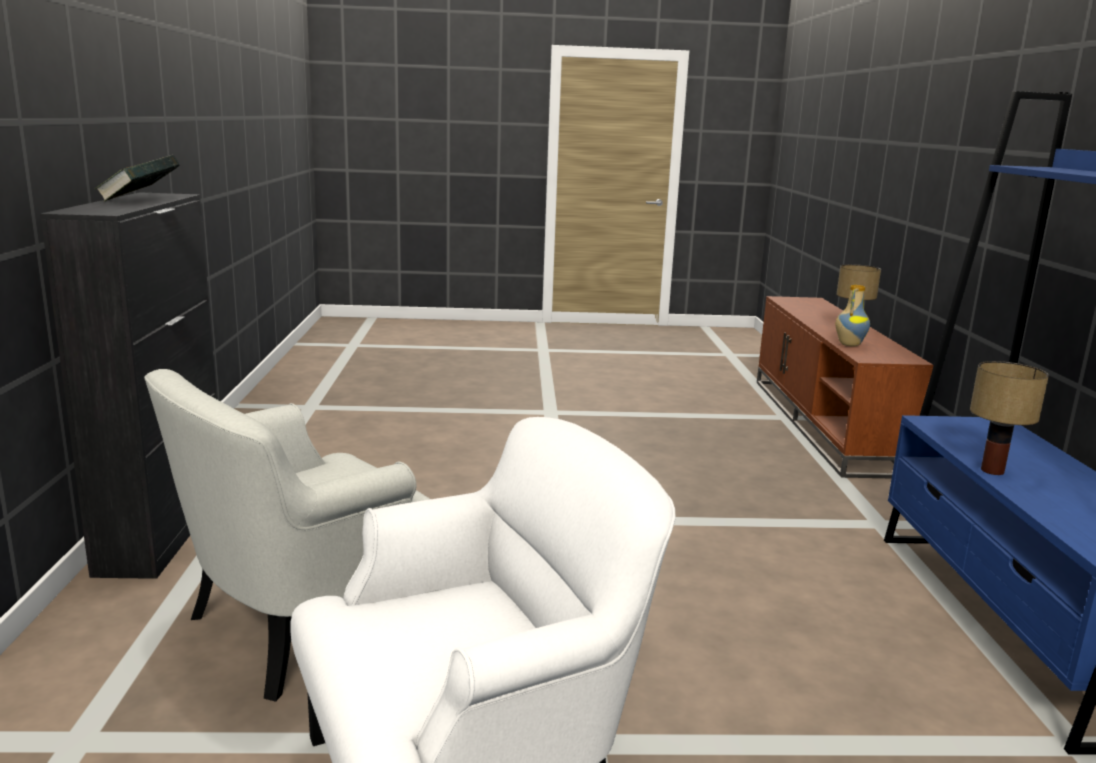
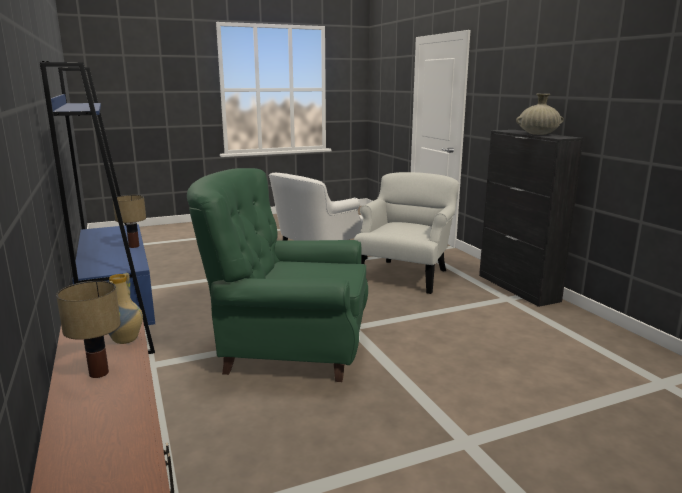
camera: 160 degrees right, 0 degrees up
(140, 200) = (538, 134): book -> beige vase
(679, 508) = (287, 348): none -> green armchair

